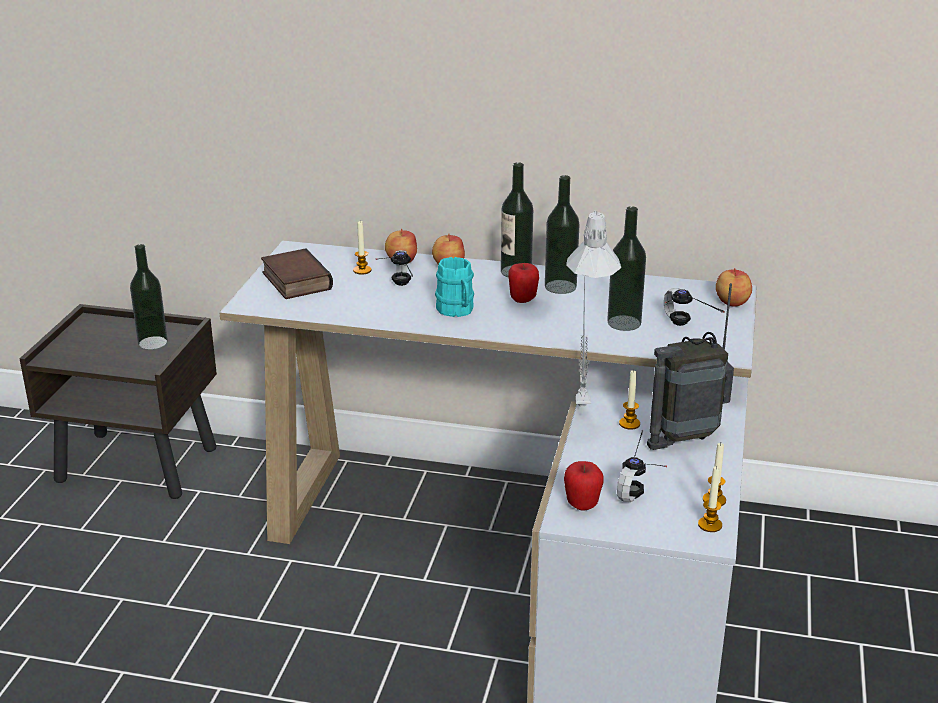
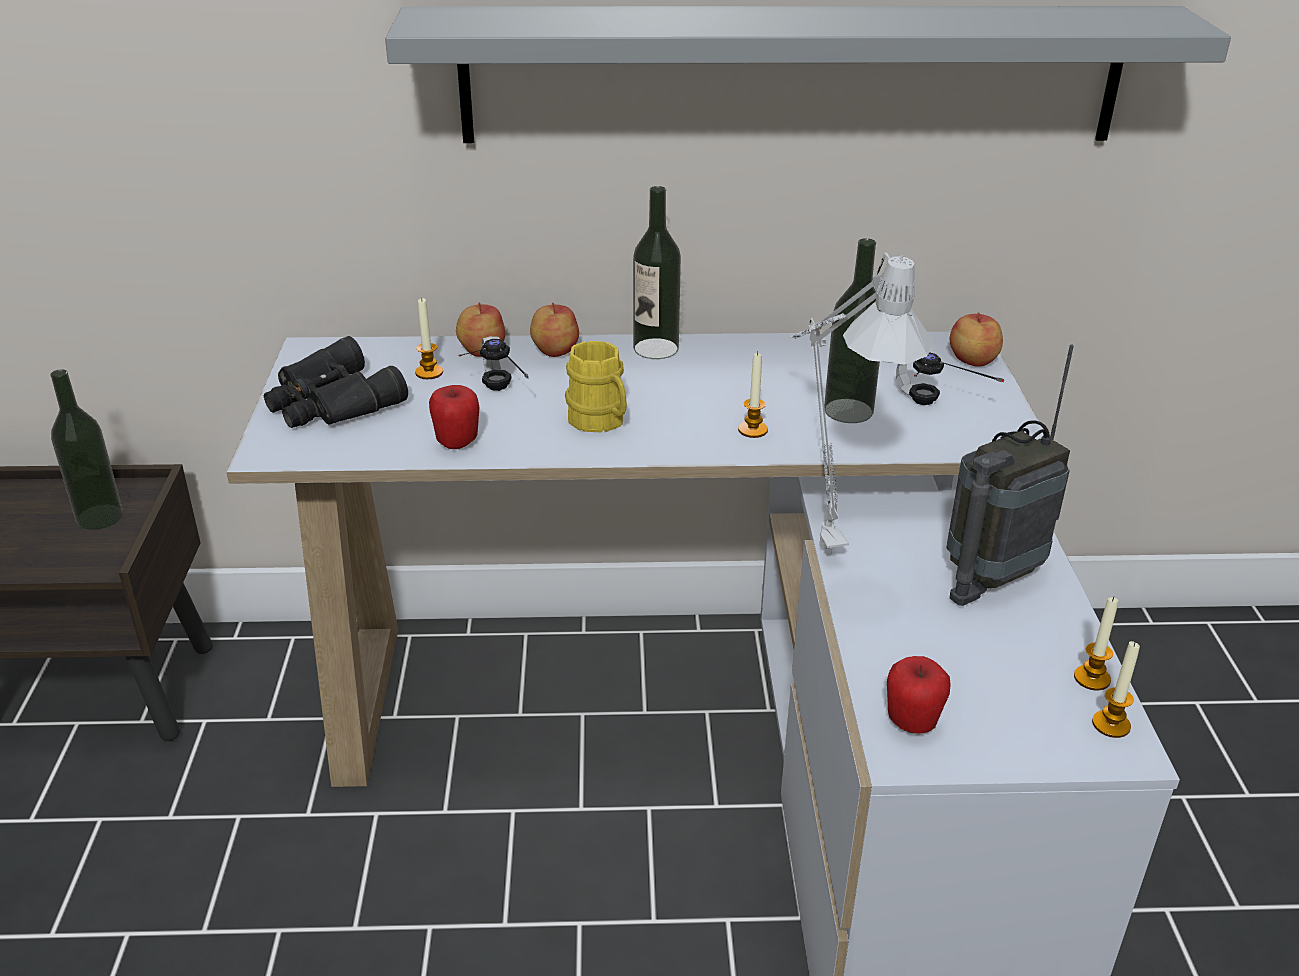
camera: 15 degrees left, 5 degrees up
(294, 281) = (330, 402): book -> black binoculars
(457, 311) = (601, 422): turquoise mug -> yellow mug
(523, 300) = (687, 392): apple -> apple (457, 443)
(560, 287) = (730, 365): bottle -> none
(615, 97) = (791, 75): none -> grey shelf
(629, 424) = (905, 566): candle -> candle (753, 430)
(644, 488) = (984, 675): headphones -> none

